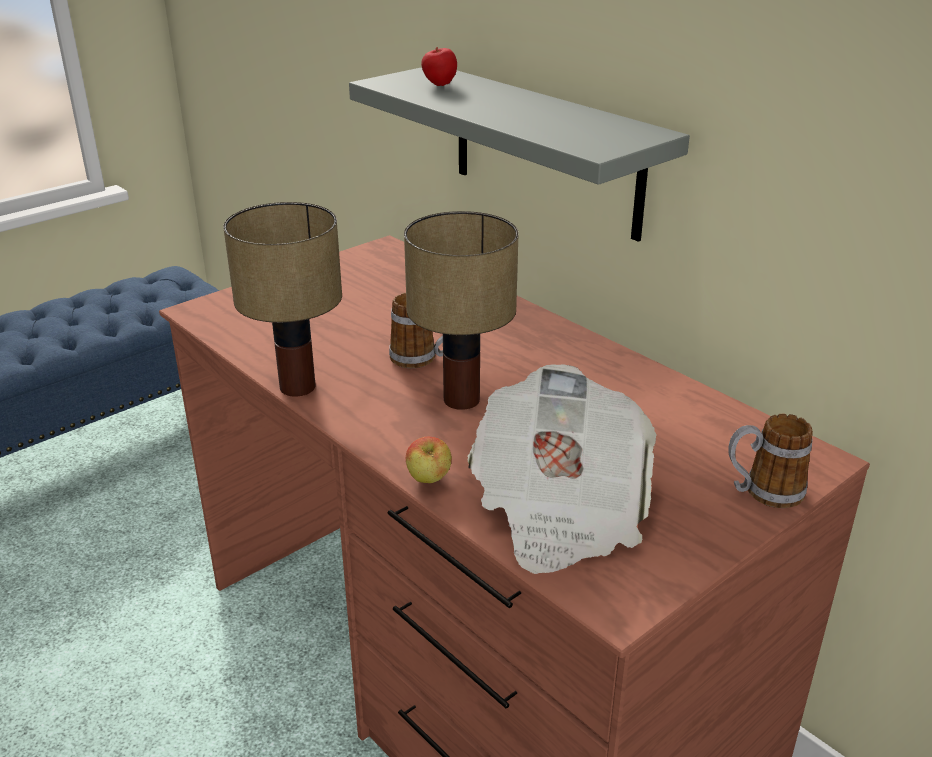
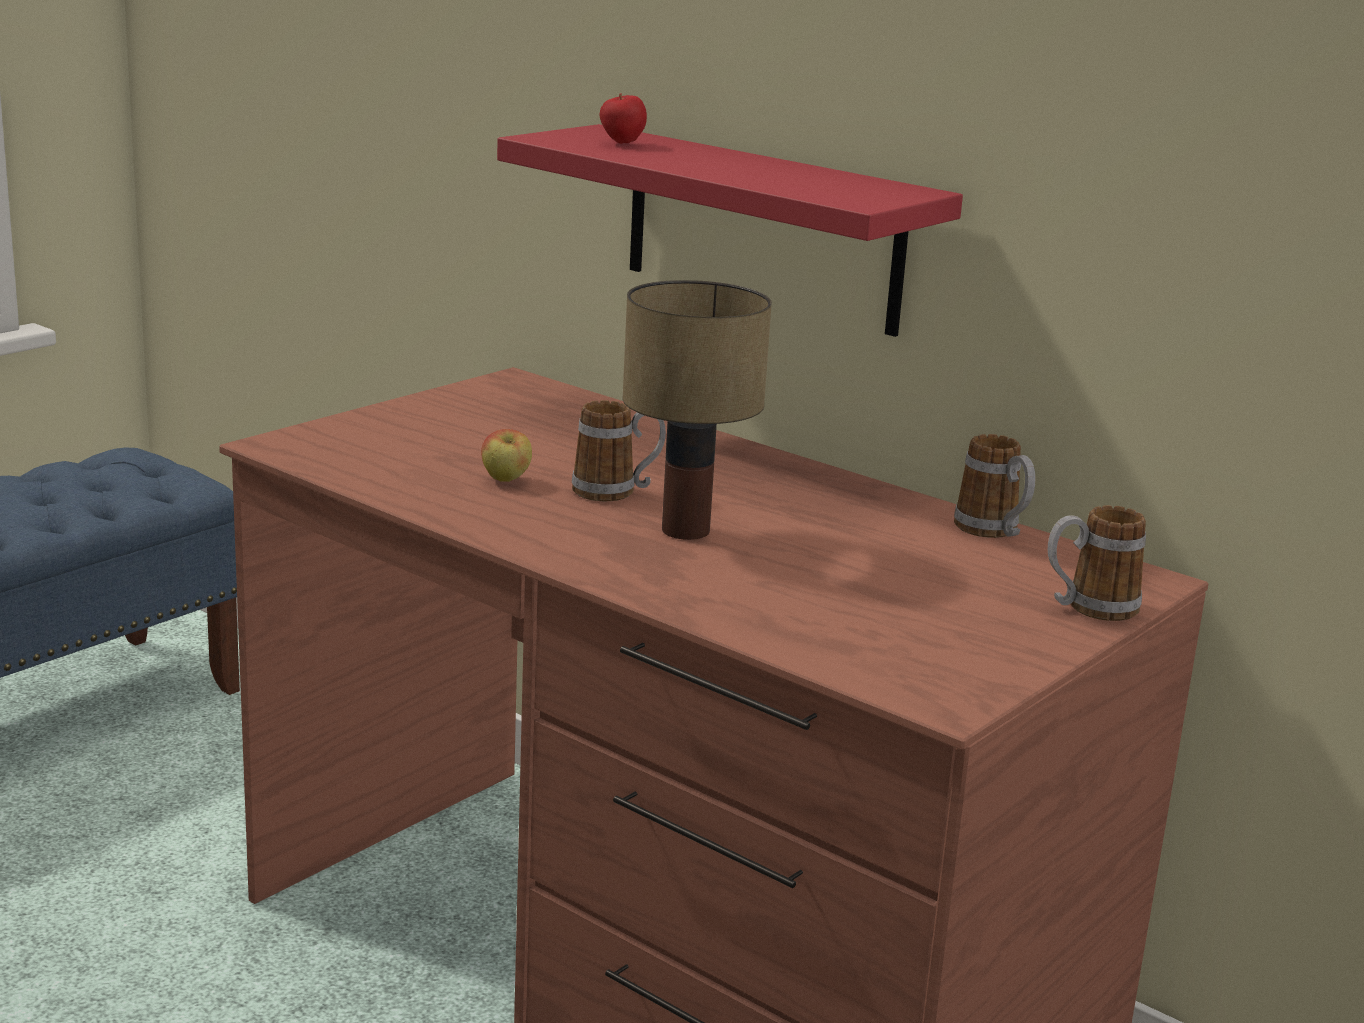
camera: 10 degrees left, 10 degrees down
(298, 386) = (460, 519): table lamp -> none
(429, 481) = (675, 604): apple -> apple (506, 481)
(546, 151) = (763, 229): grey shelf -> red shelf
(559, 510) = (848, 626): newspaper -> none
(702, 403) = (994, 531): none -> mug

